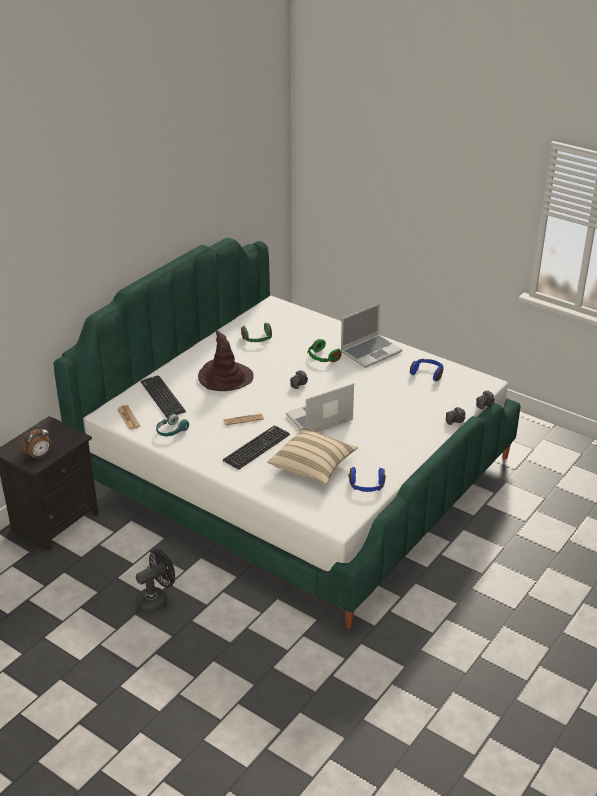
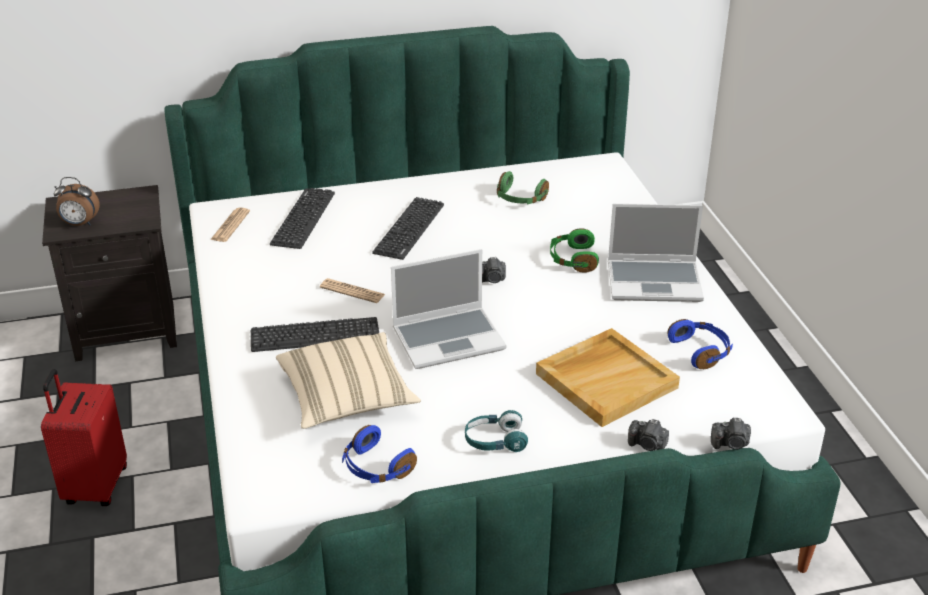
camera: 40 degrees right, 0 degrees up
(156, 600) = (94, 486): black fan -> red suitcase
(171, 431) = (251, 264): turquoise headphones -> turquoise headphones (495, 441)
(225, 377) = (409, 229): brown hat -> keyboard
(319, 418) = (449, 338): laptop -> laptop turned 150 degrees clockwise
(407, 403) = (606, 380): none -> beige tray

